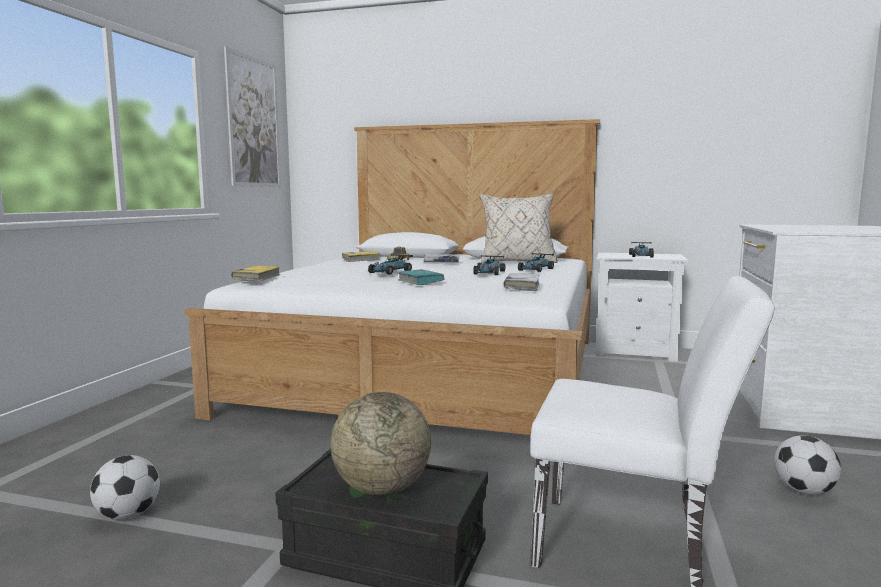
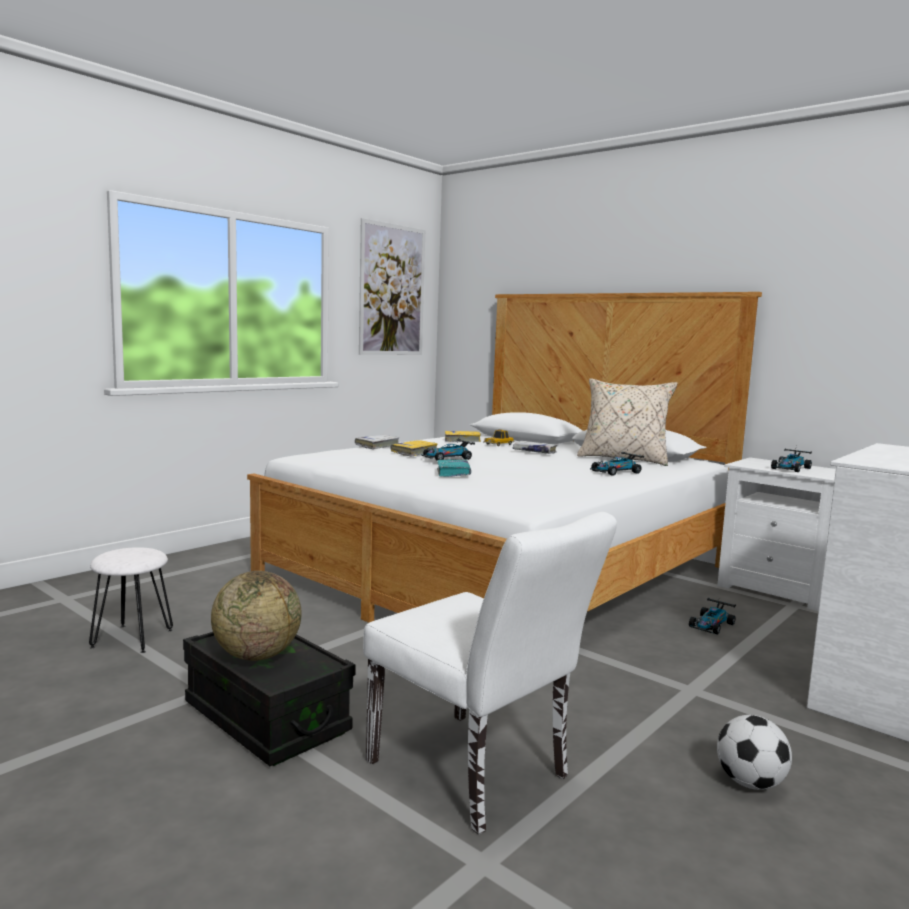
camera: 25 degrees right, 0 degrees up
(128, 515) = (132, 639): football -> white stool
(256, 278) = (315, 452): yellow book -> yellow book (414, 452)
(489, 272) = (549, 470): toy car -> toy car (711, 625)
(522, 287) = (538, 491): white book -> white book (377, 446)

